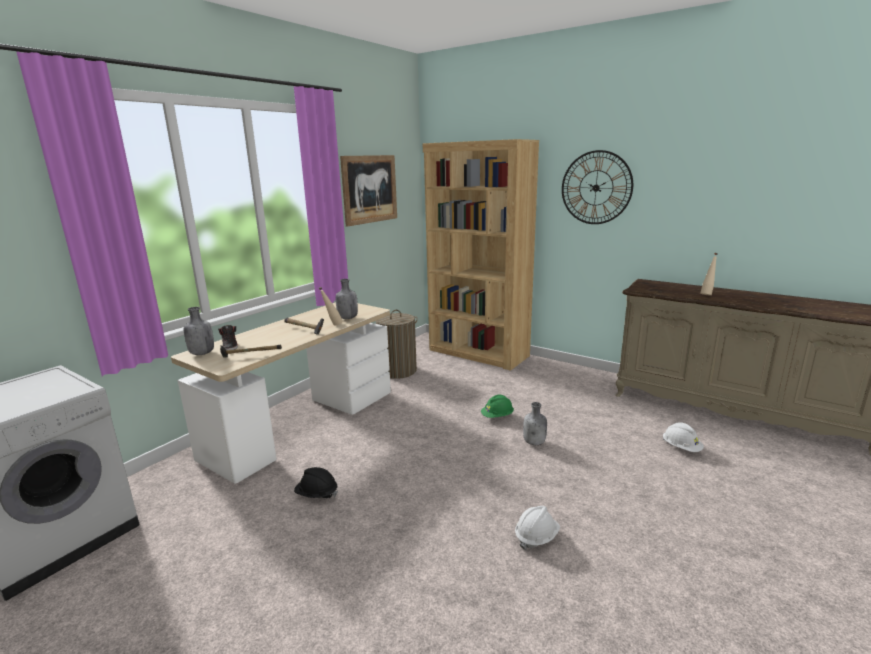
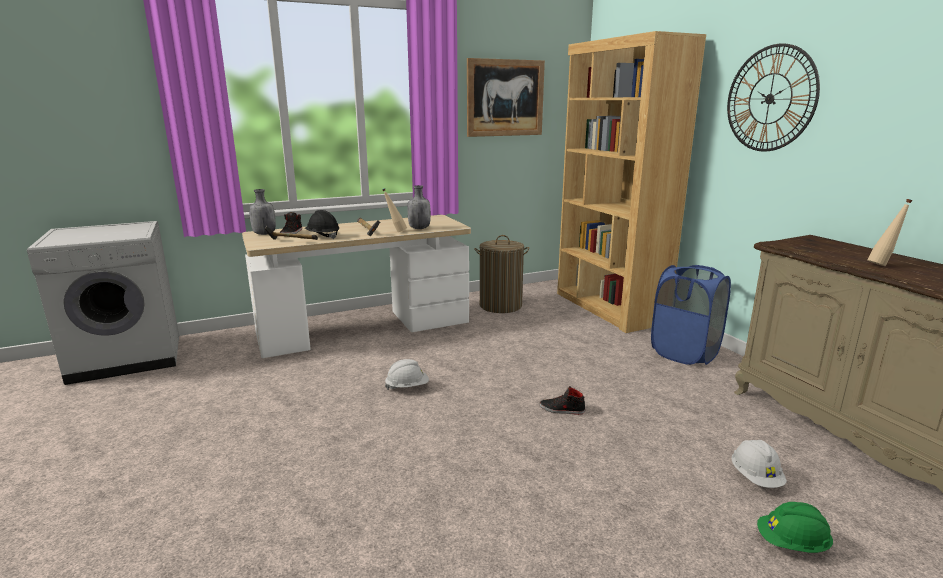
camera: 30 degrees right, 0 degrees up
(316, 494) = (308, 386): black hard hat -> black hard hat (323, 236)
(497, 416) = (551, 373): green hard hat -> green hard hat (792, 544)
(534, 442) = (562, 410): grey bottle -> black shoe
(536, 537) = (448, 495): white hard hat -> white hard hat (407, 387)
(561, 375) = (684, 353): none -> blue laundry basket

